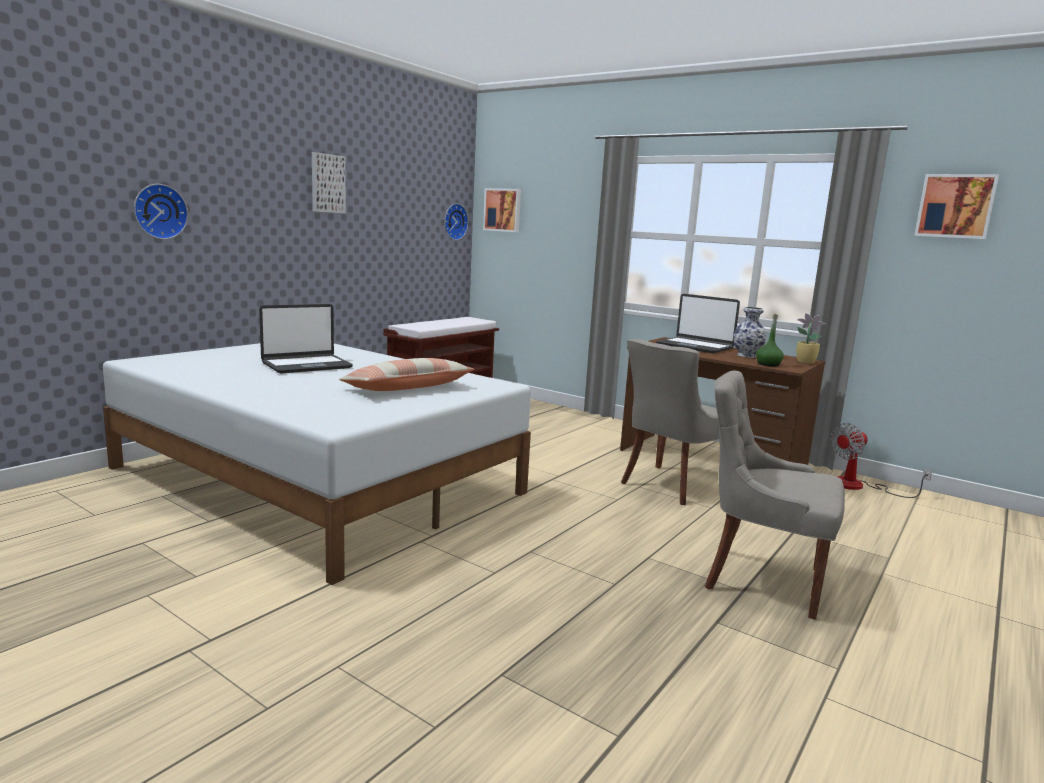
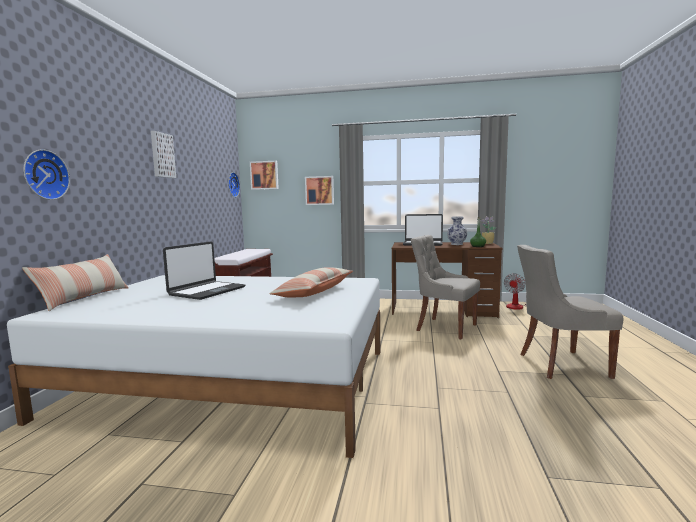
camera: 25 degrees left, 5 degrees down
(191, 351) = (84, 298): none -> pillow
(669, 485) = (444, 327): grey chair -> grey chair turned 105 degrees clockwise
(955, 206) = (540, 154): picture -> picture (319, 190)

